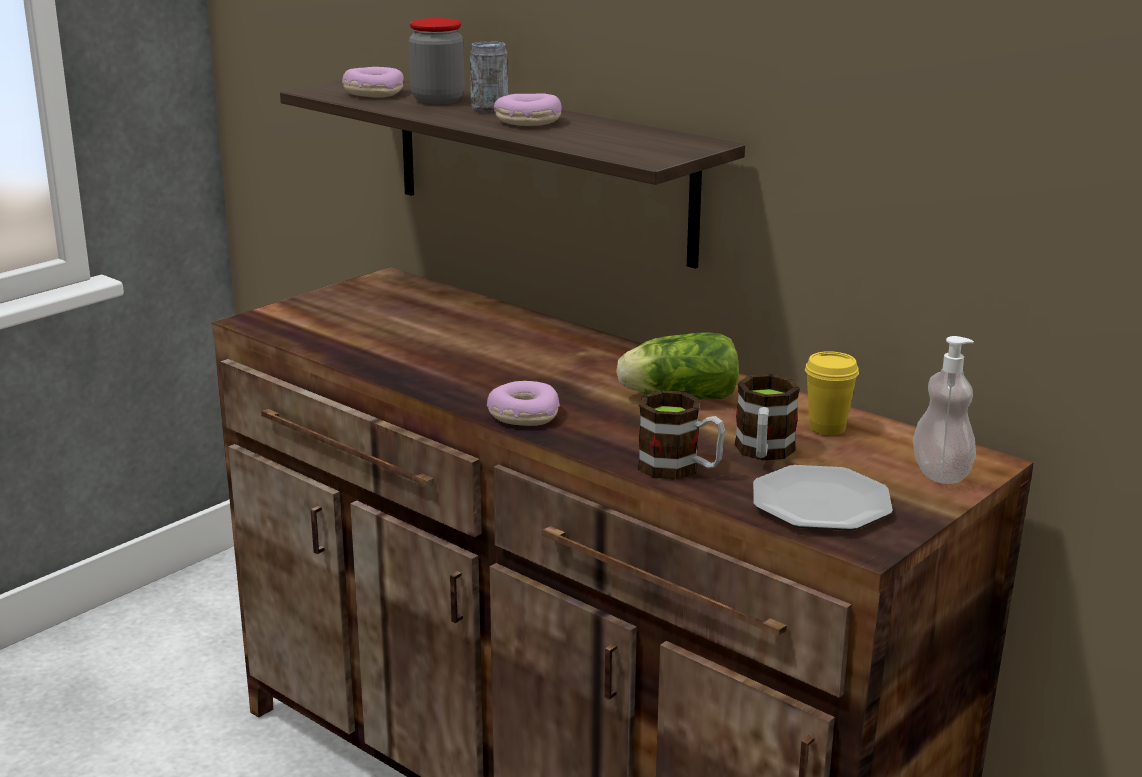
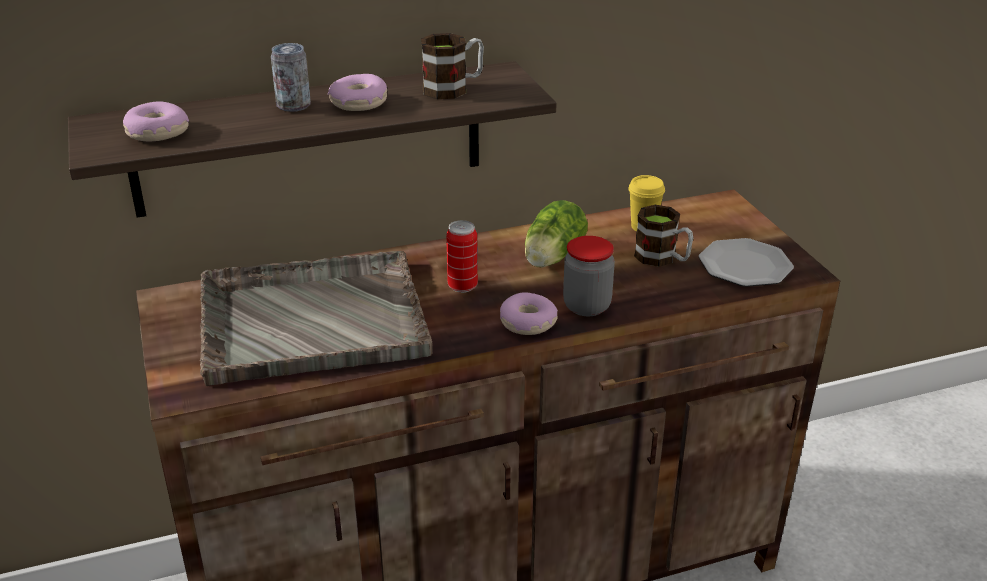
camera: 60 degrees left, 10 degrees up
(417, 331) = (310, 319): none -> grey tray
(437, 100) = (228, 115): jar -> jar (586, 306)
(556, 372) = (462, 286): none -> can
(680, 469) = (664, 293): mug -> mug (453, 88)
(940, 474) = (731, 218): soap dispenser -> none

